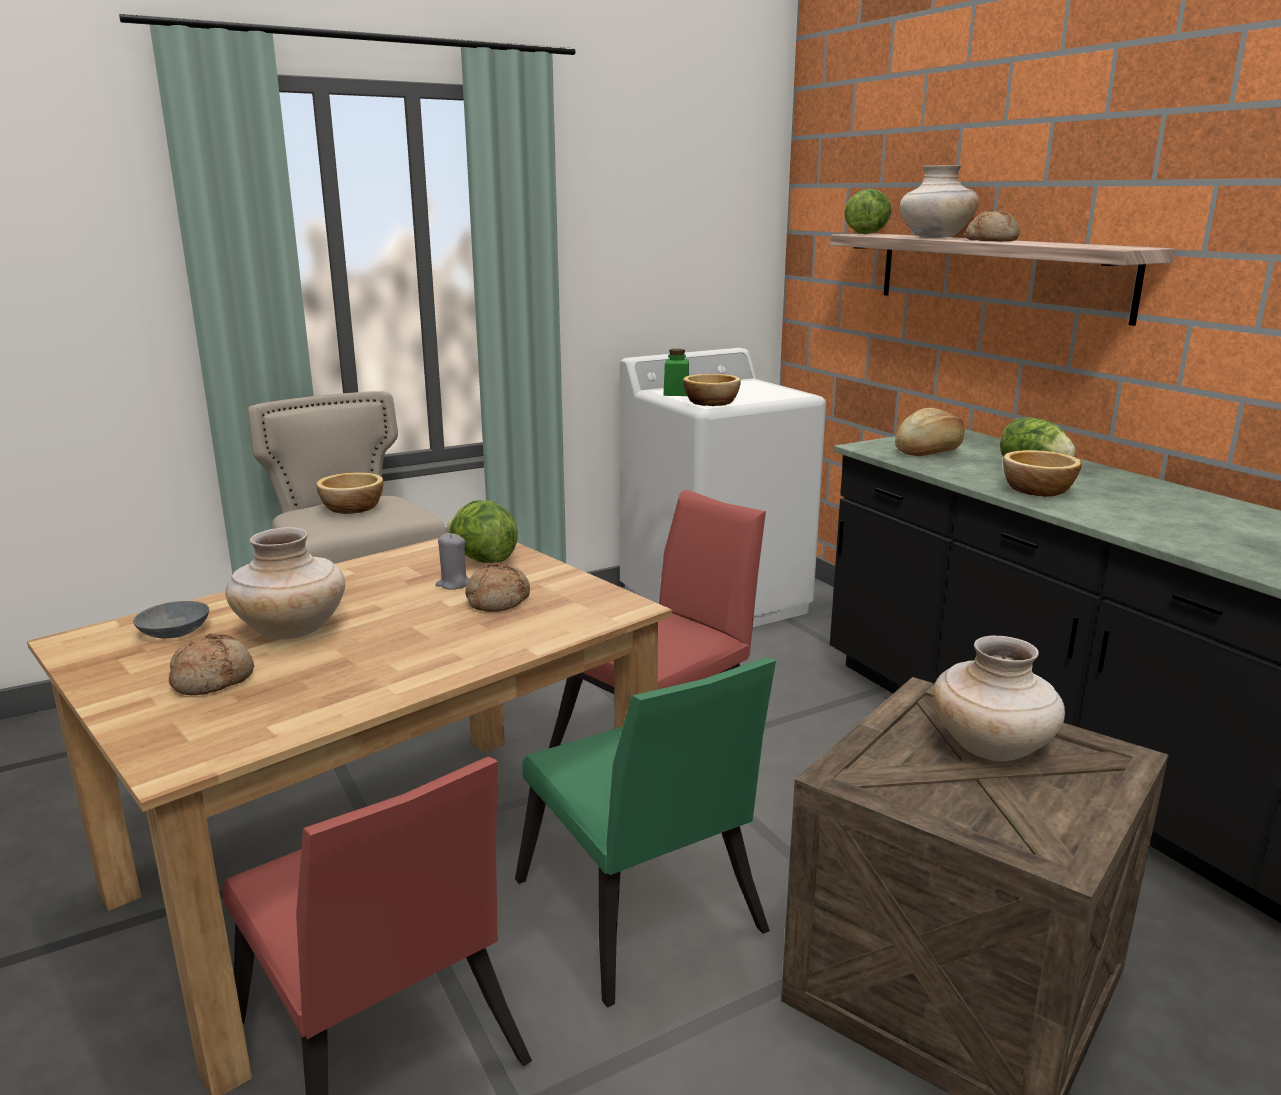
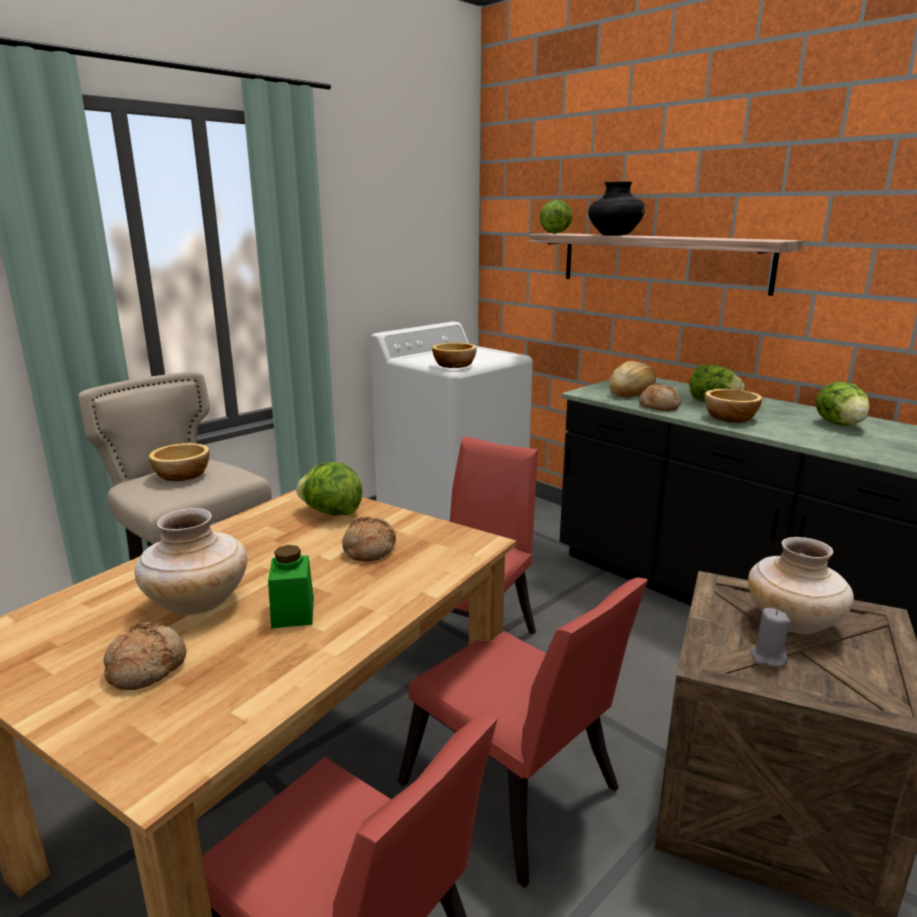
camera: 15 degrees left, 0 degrees up
(175, 631) = (78, 620): grey bowl -> none
(453, 584) = (320, 538): grey candle -> grey candle (767, 658)
(642, 918) = (516, 796): green chair -> red chair
(676, 393) = (420, 358): green jar -> green jar (293, 612)
(934, 237) = (614, 235): beige vase -> black vase
(992, 240) = (662, 236): bread -> bread (659, 406)
(1192, 510) = (839, 424): none -> lettuce

